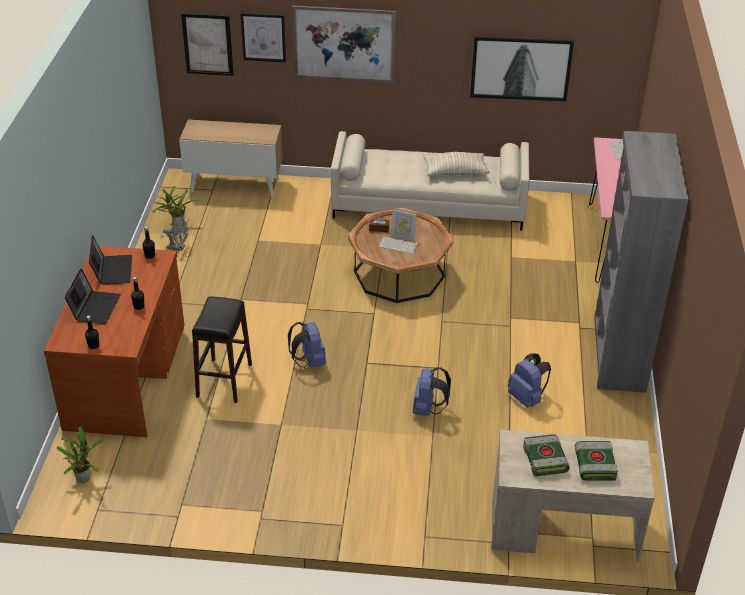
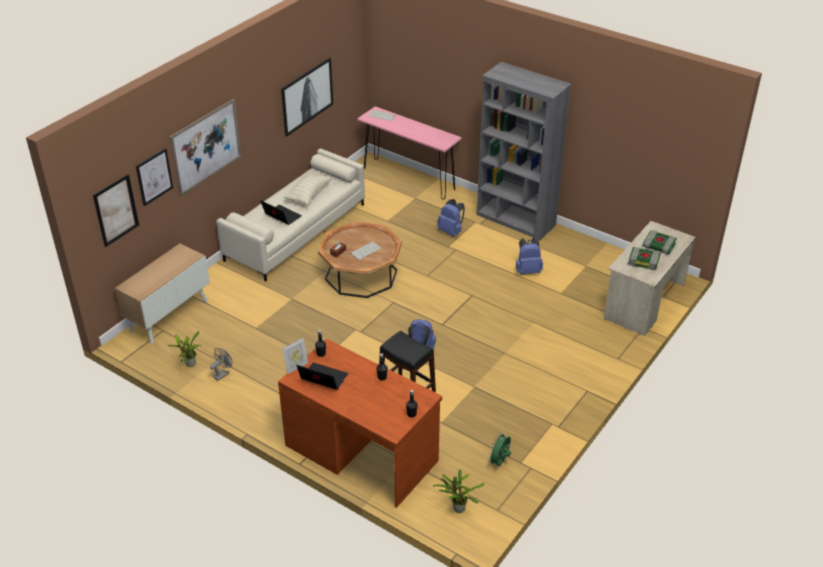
camera: 60 degrees left, 0 degrees up
(95, 307) = (363, 401): laptop -> laptop (281, 216)
(172, 486) = (499, 462): none -> green fan
(403, 237) = (358, 245): picture frame -> picture frame (296, 367)
(428, 409) = (508, 314): blue backpack -> blue backpack (451, 231)

